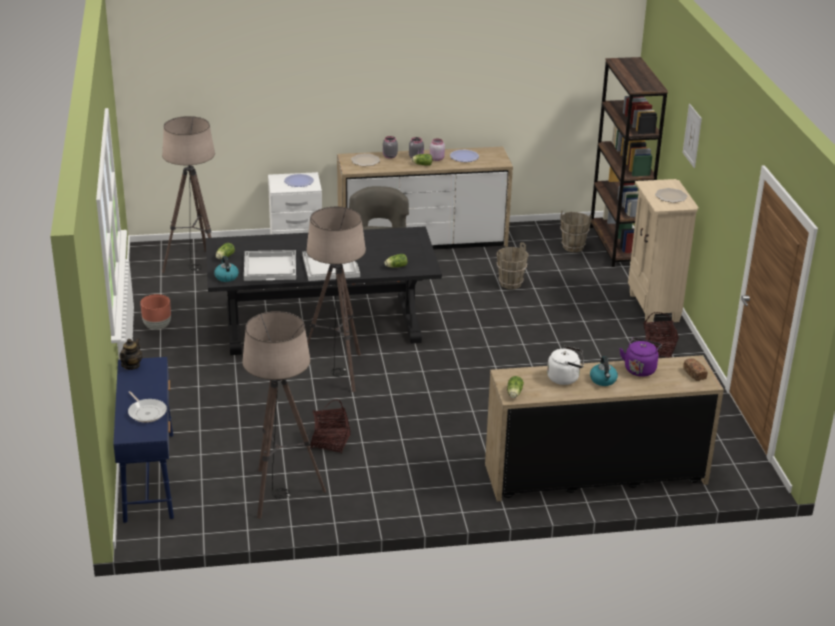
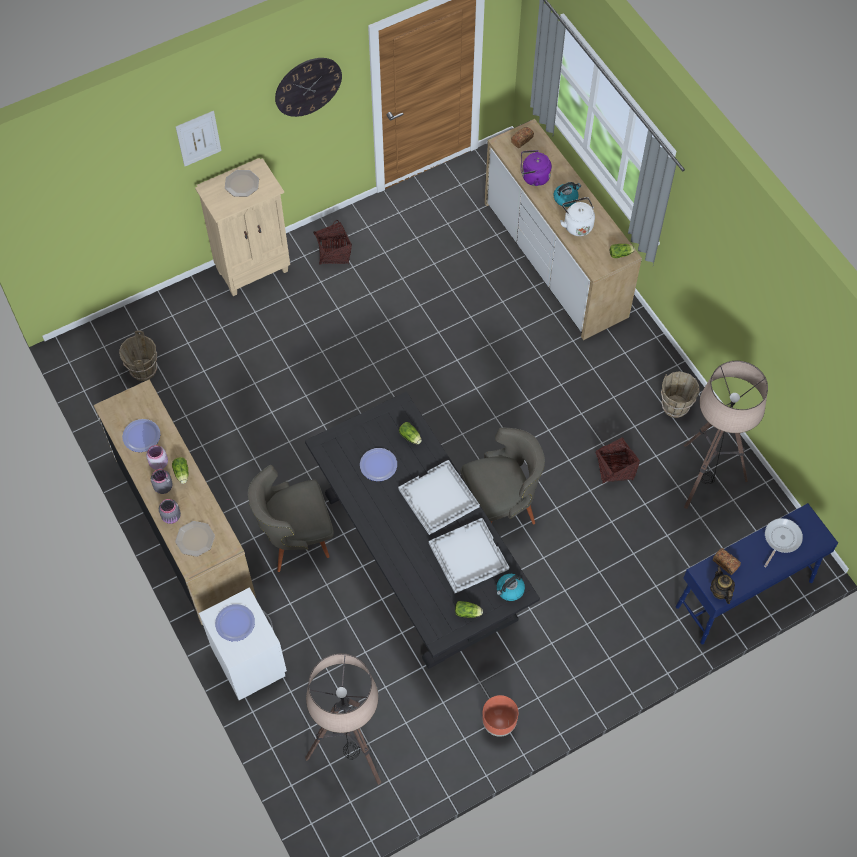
camera: 110 degrees left, 30 degrees up
(131, 366) = (720, 591): teapot -> teapot turned 75 degrees clockwise
(153, 376) = (725, 563): none -> bread
(337, 371) = (500, 507): floor lamp -> grey chair
(380, 249) = (378, 465): none -> plate
(510, 284) = (254, 407): brown bucket -> brown bucket (675, 406)
(617, 245) = (123, 330): brown bookcase -> none
(730, 177) = (308, 86): none -> wall clock

